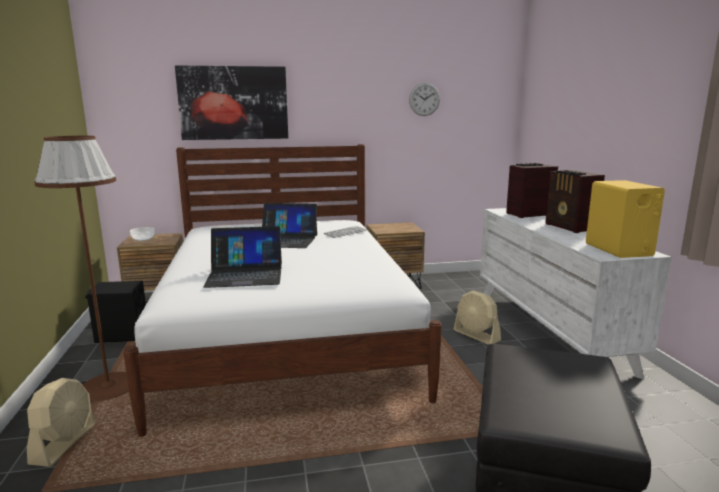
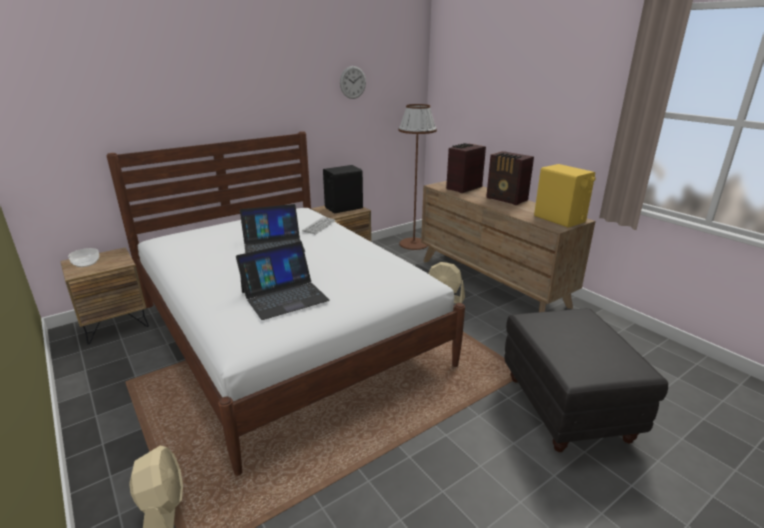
camera: 25 degrees left, 10 degrees up
(108, 387) = (152, 436): brown floor lamp -> brown floor lamp (413, 244)
(122, 335) = (111, 376): black speaker -> black speaker (343, 208)
(233, 103) = (165, 97): picture -> none
(549, 331) = (491, 282): white dresser -> brown dresser

